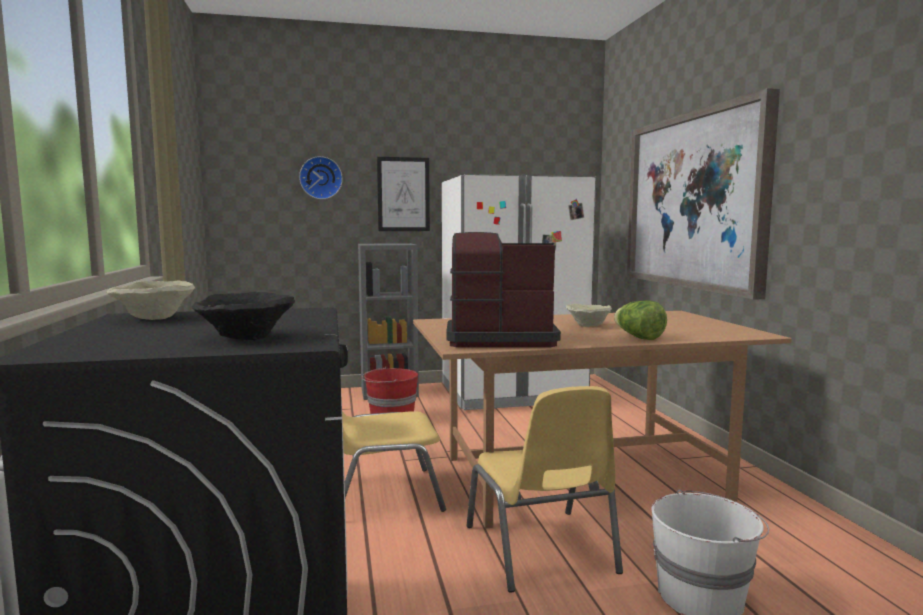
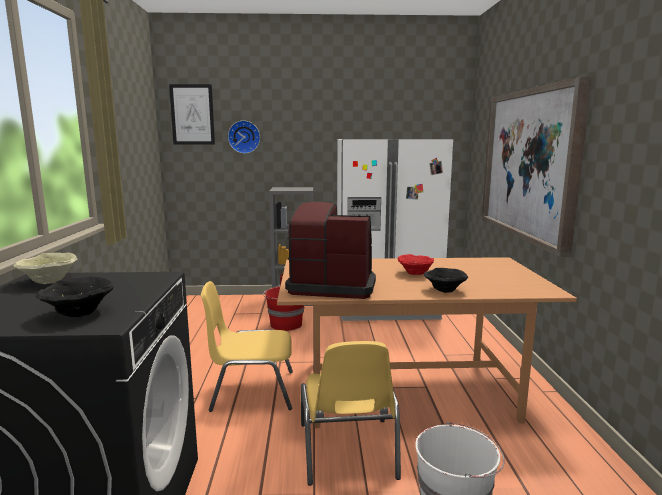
camera: 10 degrees right, 5 degrees up
(403, 194) = (307, 149): picture -> picture (192, 114)
(587, 325) = (415, 273): beige bowl -> red bowl
(638, 337) = (444, 290): lettuce -> black bowl

